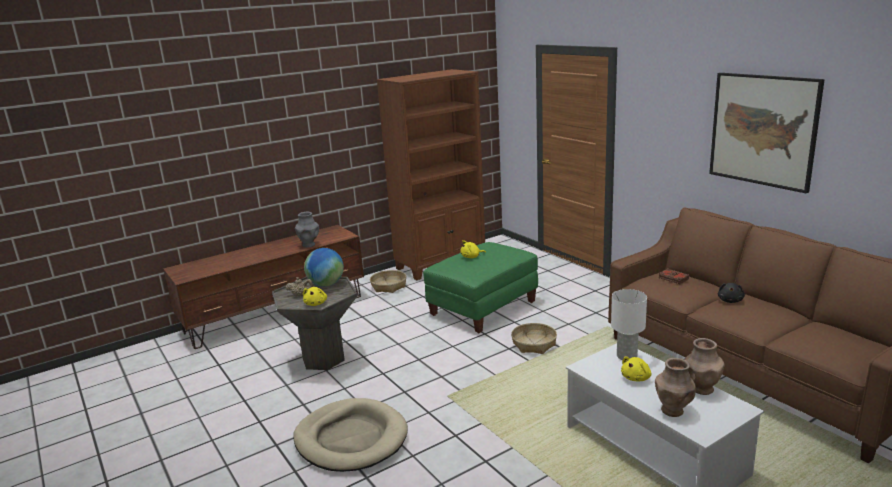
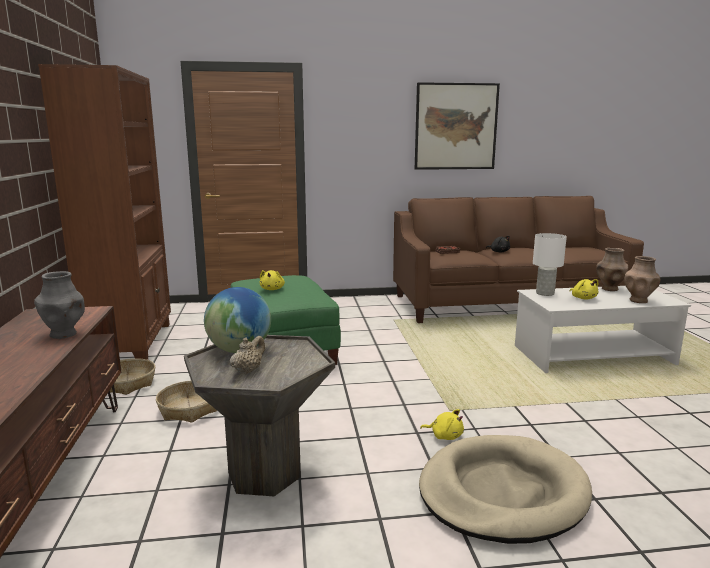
camera: 65 degrees left, 5 degrees down
(316, 303) = (300, 365): yellow plush toy -> yellow plush toy (445, 436)
(534, 344) = (389, 350): basket -> basket (189, 409)

